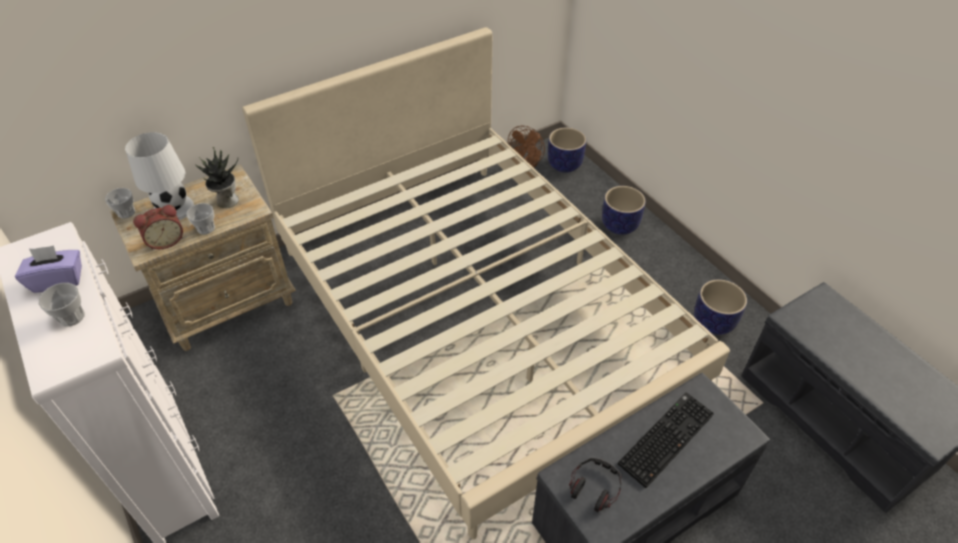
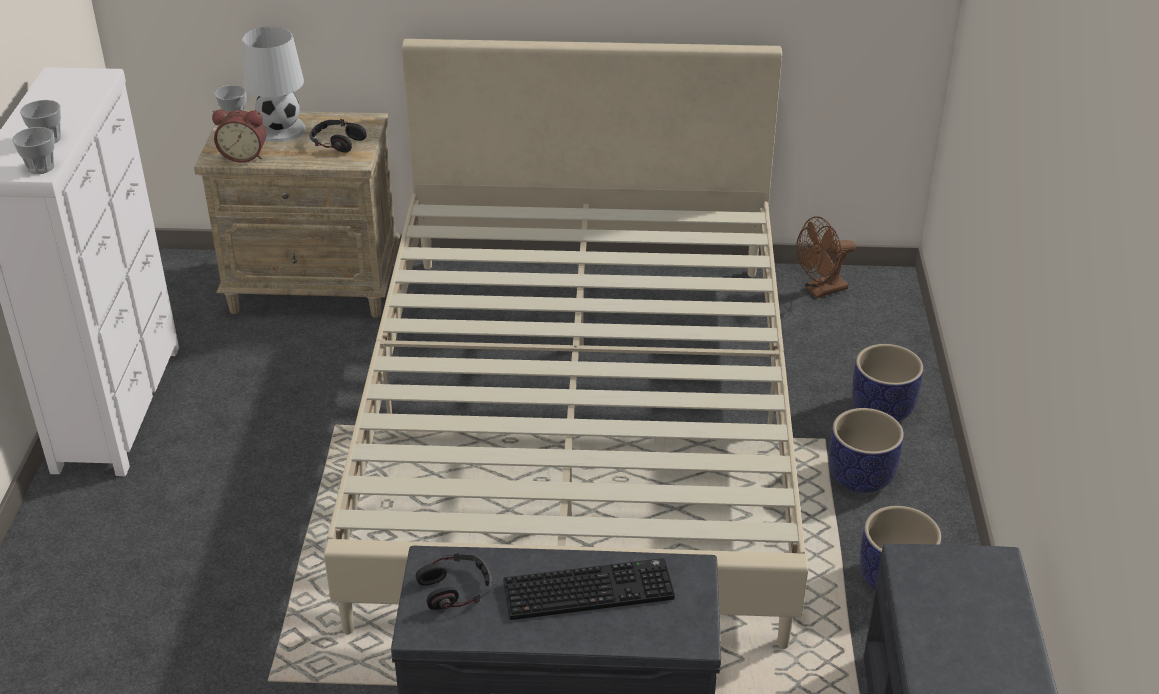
camera: 35 degrees right, 10 degrees down
(58, 280) = (66, 108): purple tissue box -> none
(206, 228) = (292, 159): cup -> cup (40, 167)
(226, 201) = (337, 142): potted plant -> headphones
(565, 164) = (880, 307): planter -> planter (861, 477)

